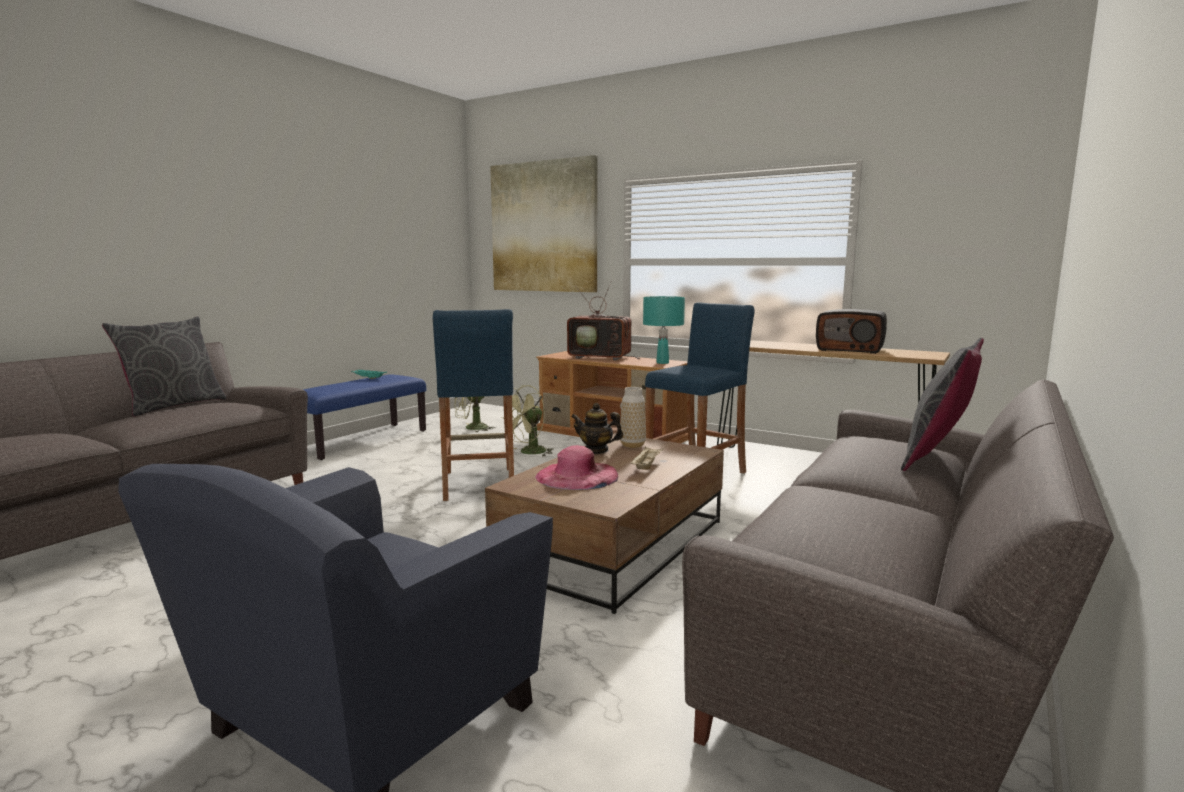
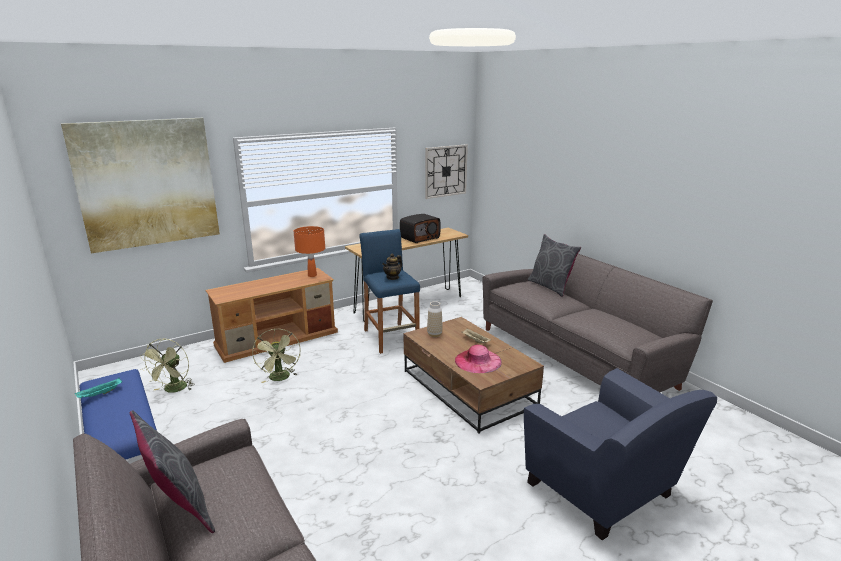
camera: 65 degrees left, 10 degrees up
(478, 484) = (328, 412): blue stool -> none
(596, 450) = (436, 346): teapot -> teapot (392, 277)
(602, 357) = (262, 285): television -> none
(662, 363) = (312, 275): turquoise table lamp -> orange table lamp
(975, 244) = (445, 171): none -> wall clock

